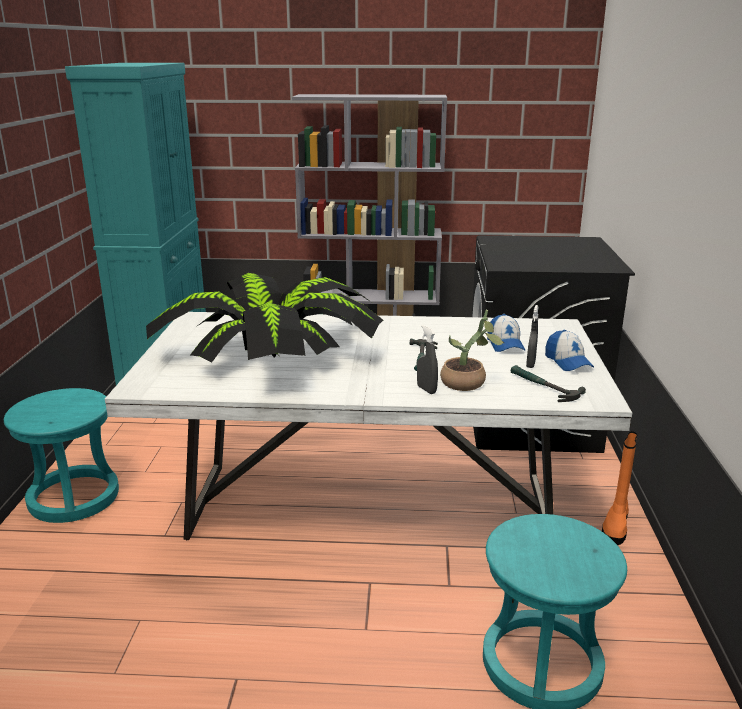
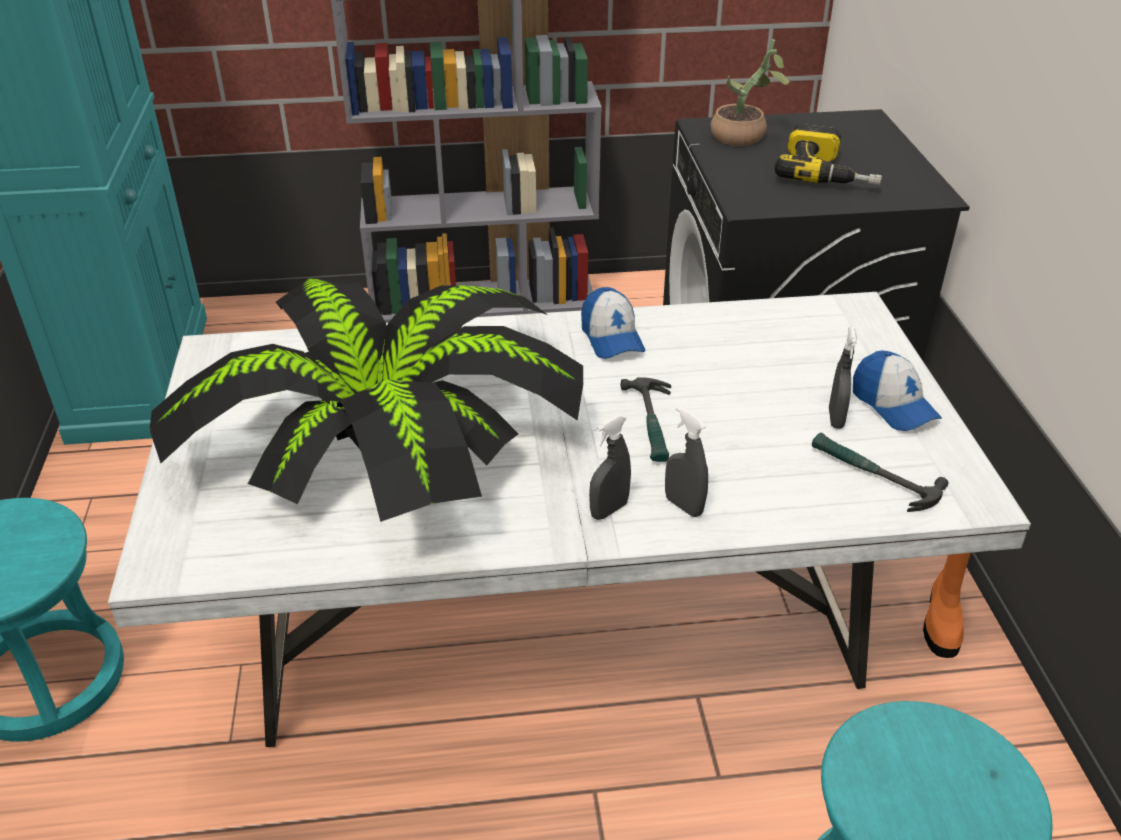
camera: 10 degrees left, 15 degrees up
(383, 388) = (609, 510): none -> grey spray bottle
(468, 384) = (748, 482): potted plant -> potted plant (744, 137)
(505, 344) = (779, 370): cap -> cap (611, 338)
(556, 257) = (828, 172): none -> power drill

